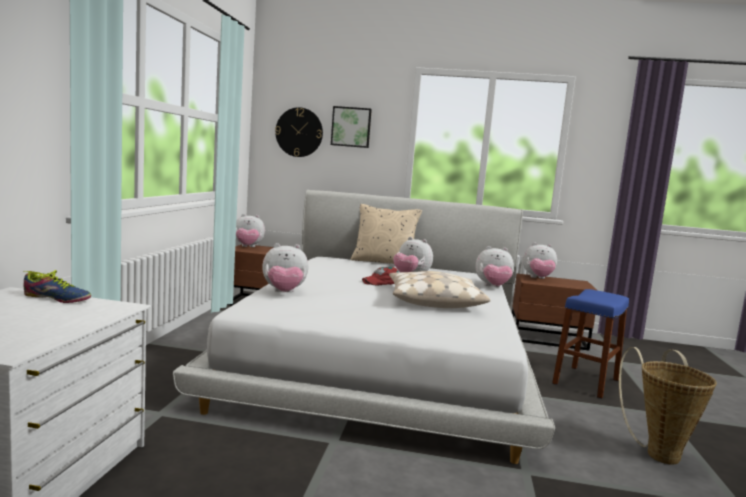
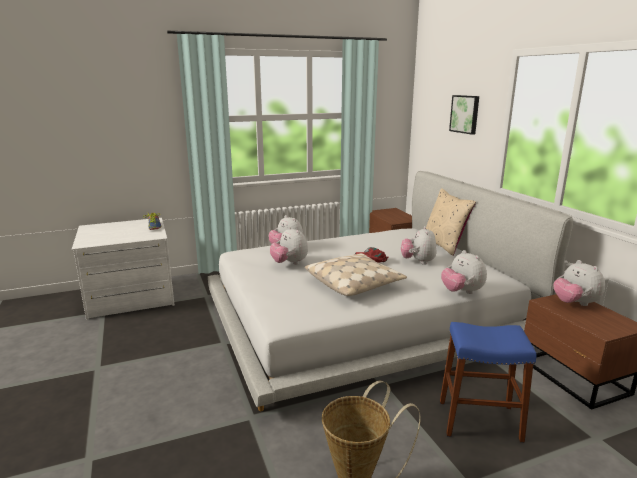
camera: 60 degrees right, 10 degrees up
(248, 247) = (388, 211): plush toy -> plush toy (289, 263)
(299, 132) = (435, 119): wall clock -> none

